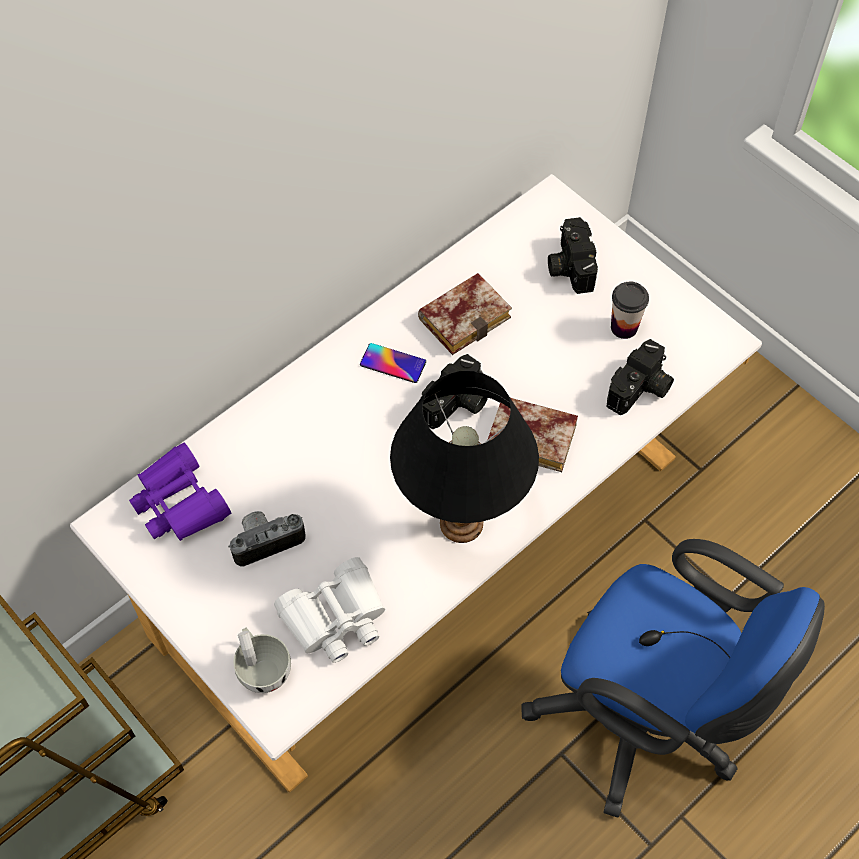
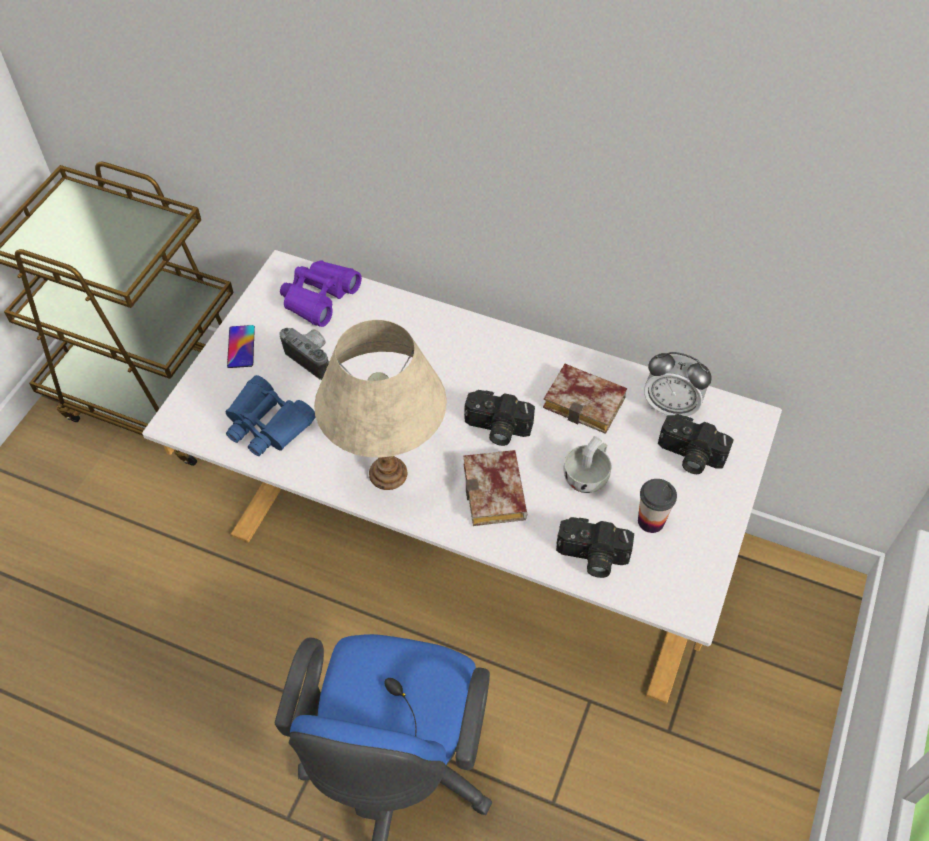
camera: 65 degrees right, 5 degrees down
(262, 667) = (209, 397): white cup -> white cup (588, 476)
(335, 618) = (267, 424): white binoculars -> blue binoculars
(393, 363) = (511, 373): phone -> phone (241, 347)
(462, 523) = (388, 474): black table lamp -> beige table lamp
(506, 253) = (670, 406): none -> alarm clock
(569, 265) = (689, 456): camera -> camera turned 120 degrees counterclockwise

